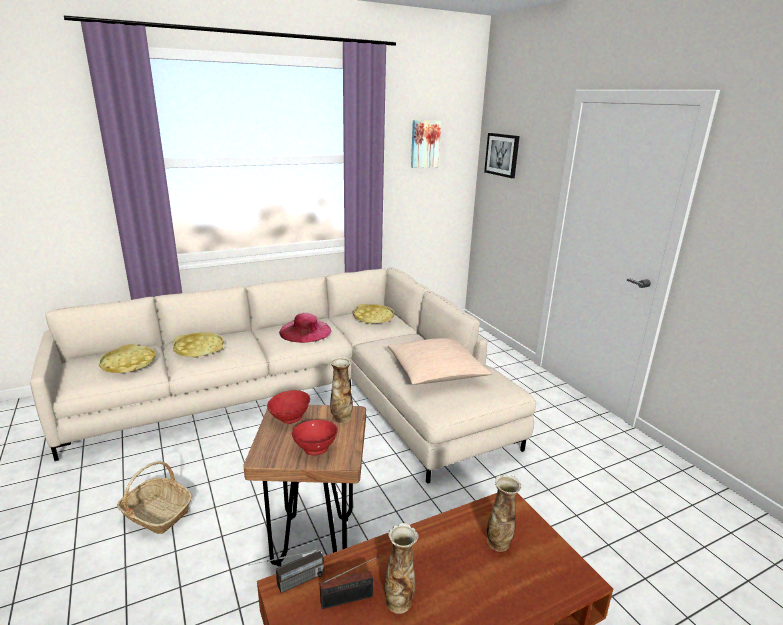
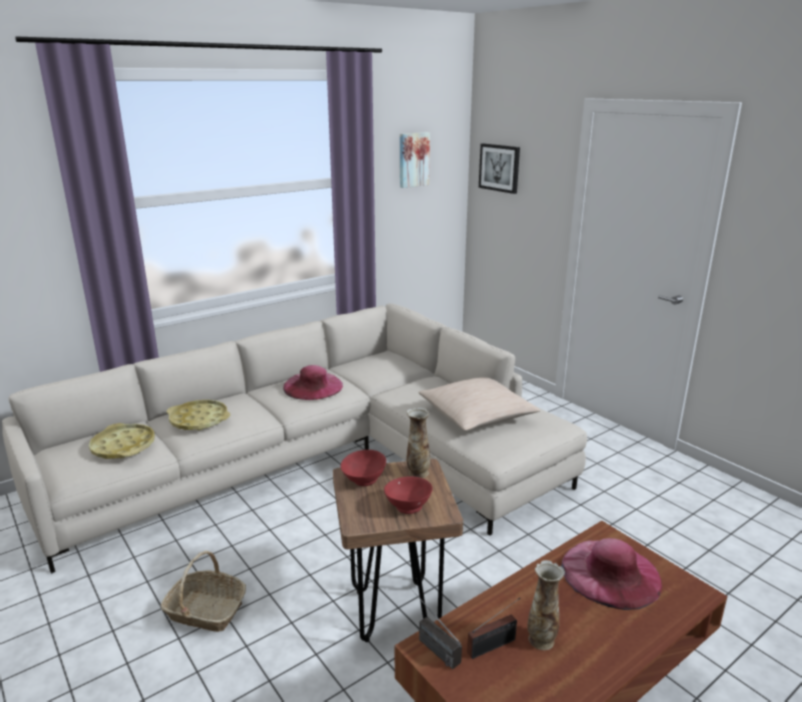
camera: 10 degrees left, 0 degrees up
(289, 585) = (429, 644): radio -> radio turned 90 degrees clockwise
(373, 318) = (382, 363): yellow tray -> none
(498, 543) = (610, 573): vase -> pink hat

